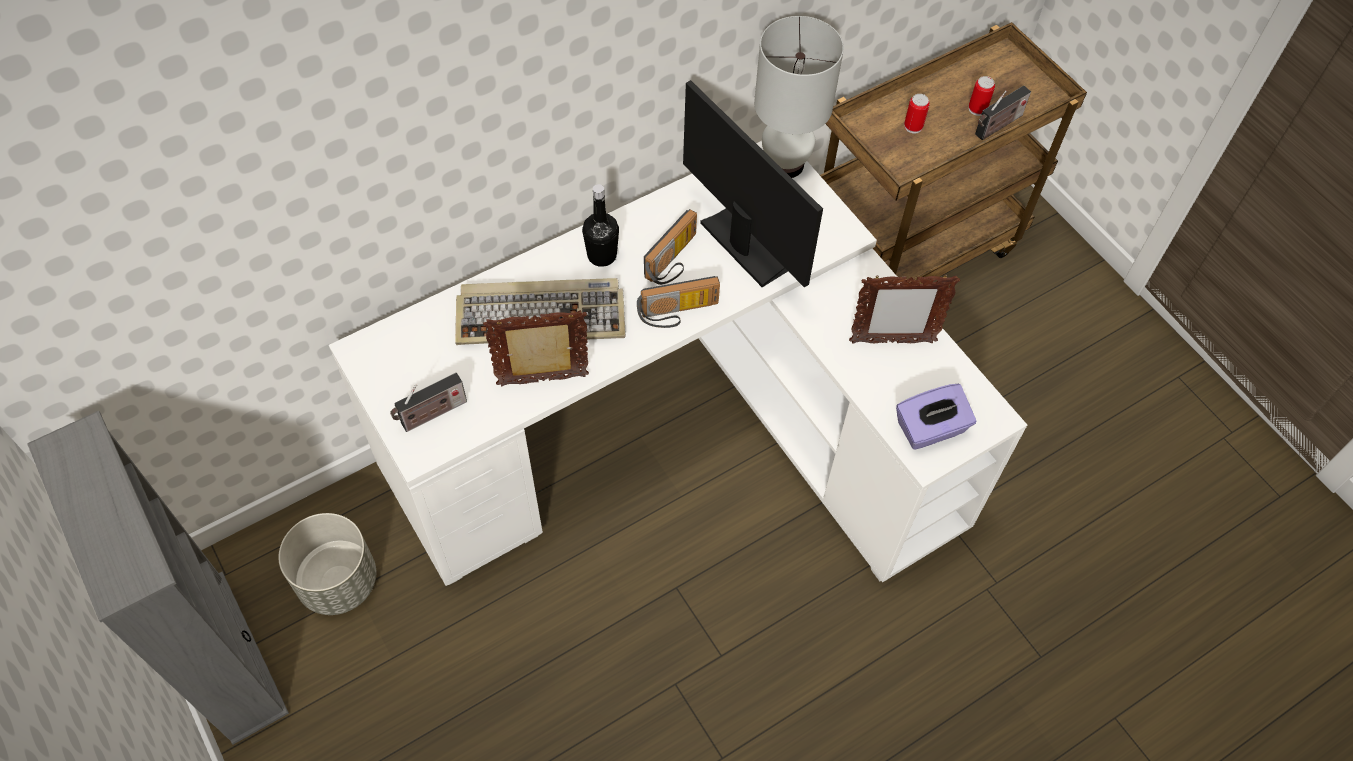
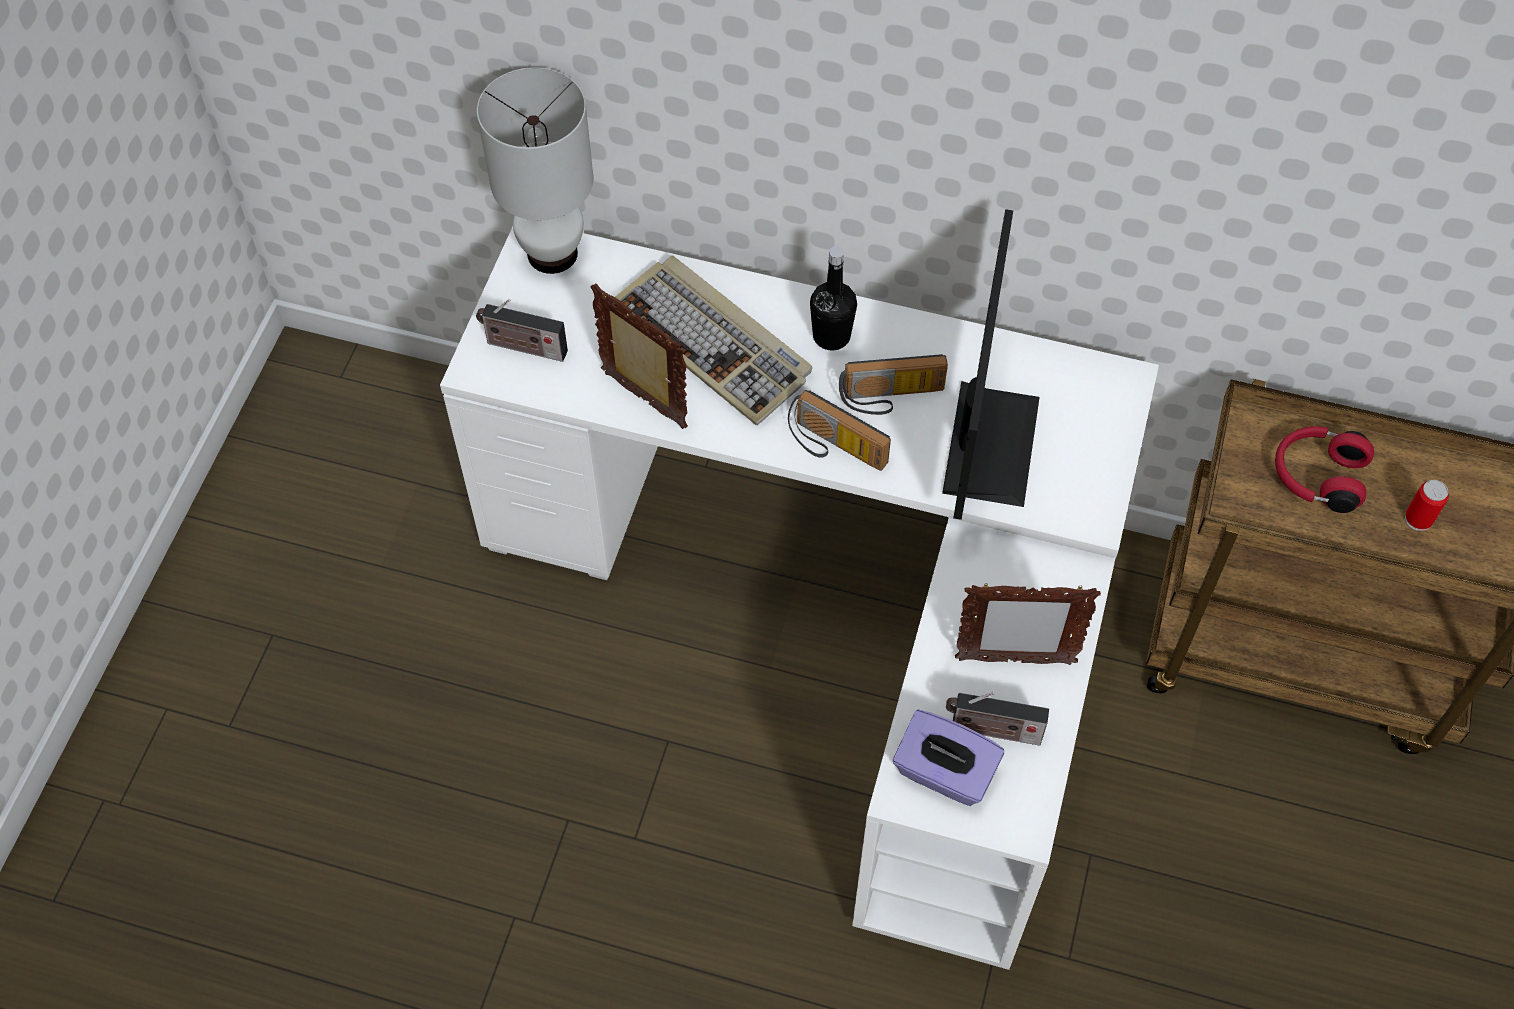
camera: 50 degrees right, 0 degrees up
(227, 656) = (271, 444): grey bookcase -> none
(339, 581) = (413, 464): grey planter -> none
(785, 164) = (1119, 400): white table lamp -> white table lamp (551, 254)
(891, 342) = (1014, 660): picture frame -> picture frame turned 45 degrees counterclockwise
(913, 126) = (1316, 477): can -> red headphones
(997, 126) = (1416, 555): radio -> radio (991, 731)

